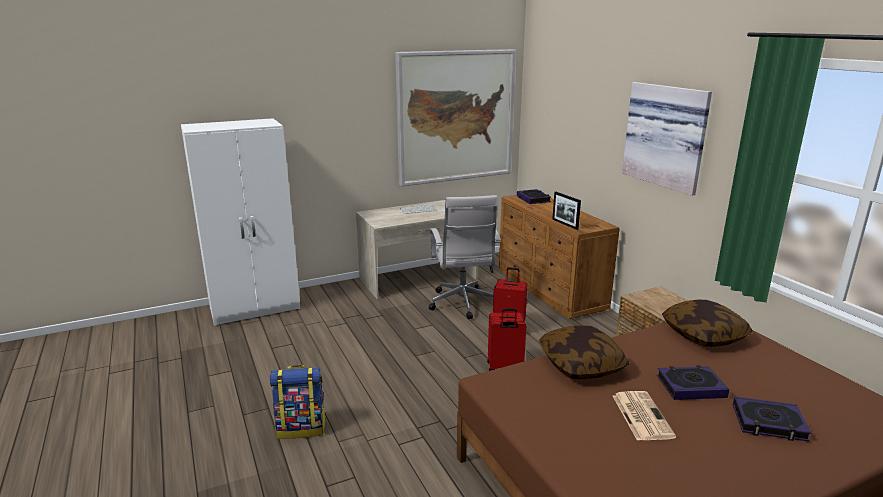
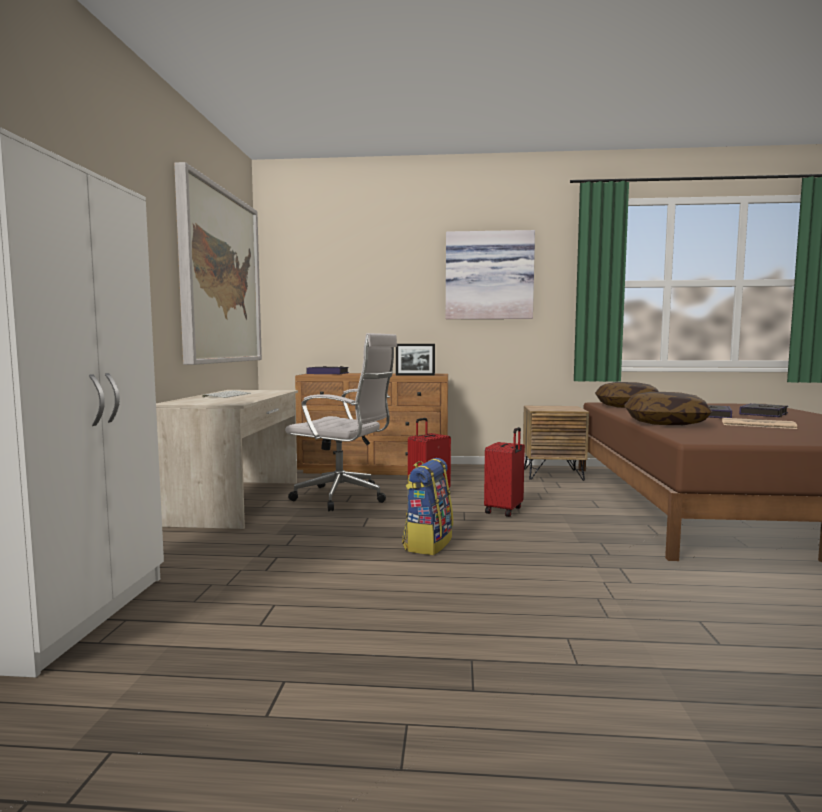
camera: 60 degrees left, 15 degrees down
(301, 428) = (556, 638): backpack -> backpack (427, 544)

